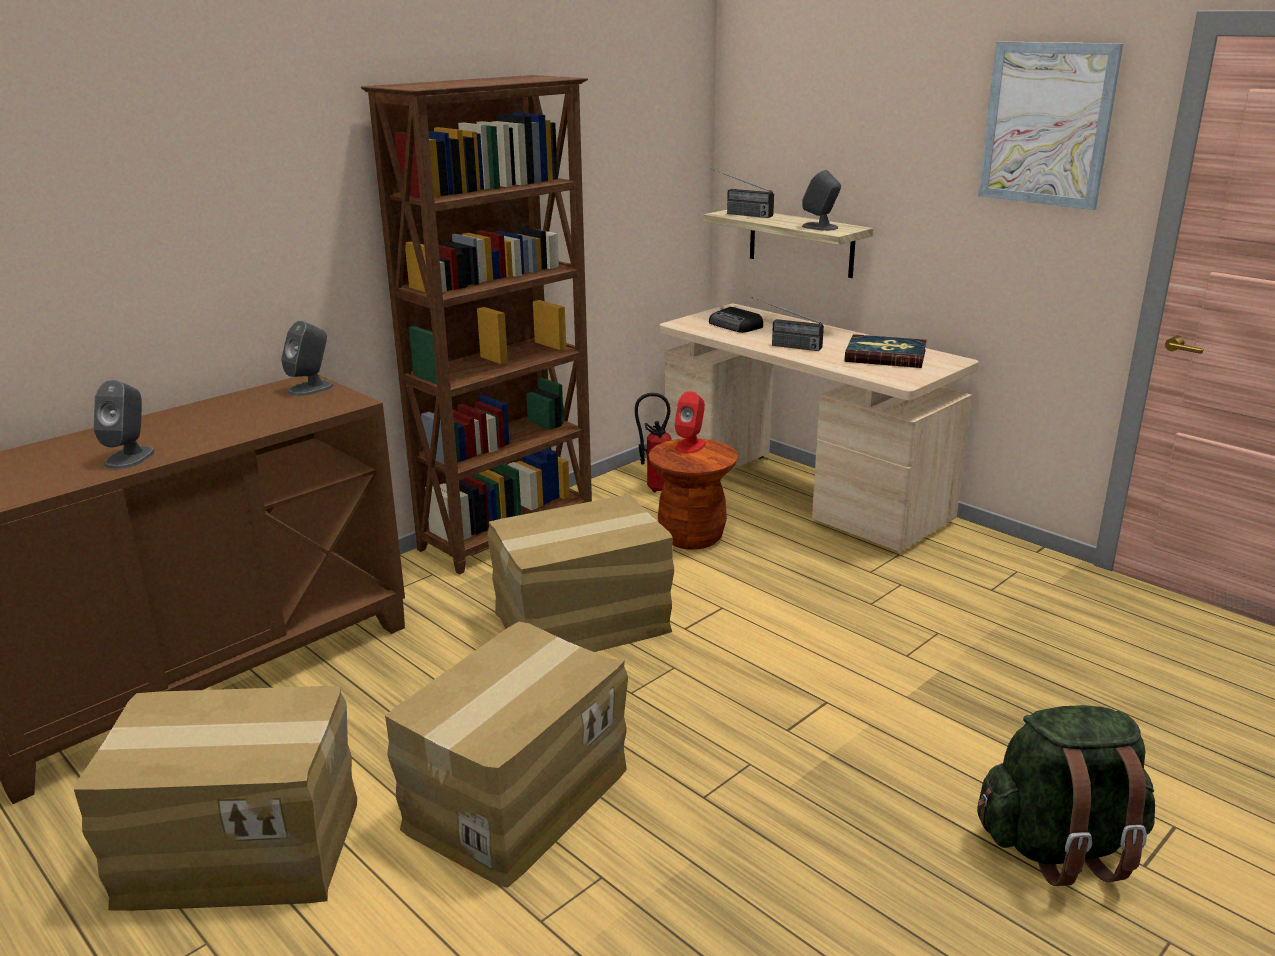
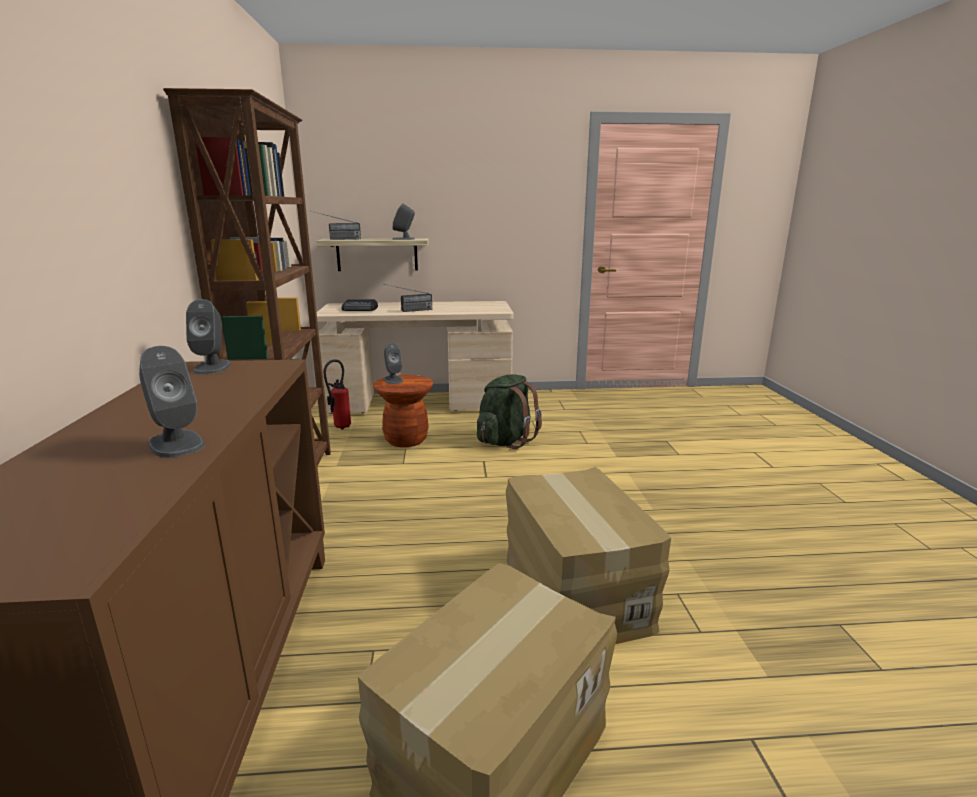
camera: 50 degrees left, 5 degrees down
(583, 624) = (432, 500): cardboard box -> none
(690, 445) = (393, 380): red speaker -> grey speaker
(885, 356) = (465, 306): book -> none
(1047, 124) = (525, 170): picture -> none
(1060, 846) = (749, 475): green backpack -> green backpack (506, 441)

